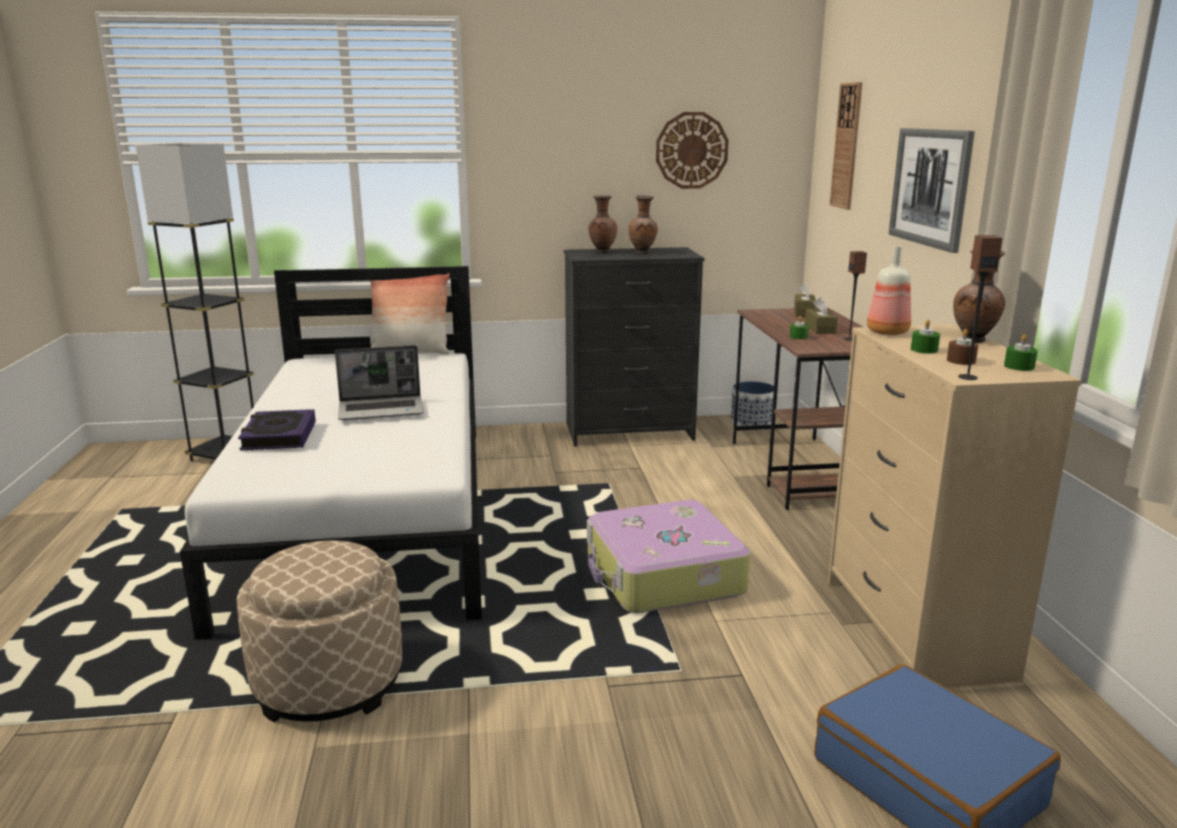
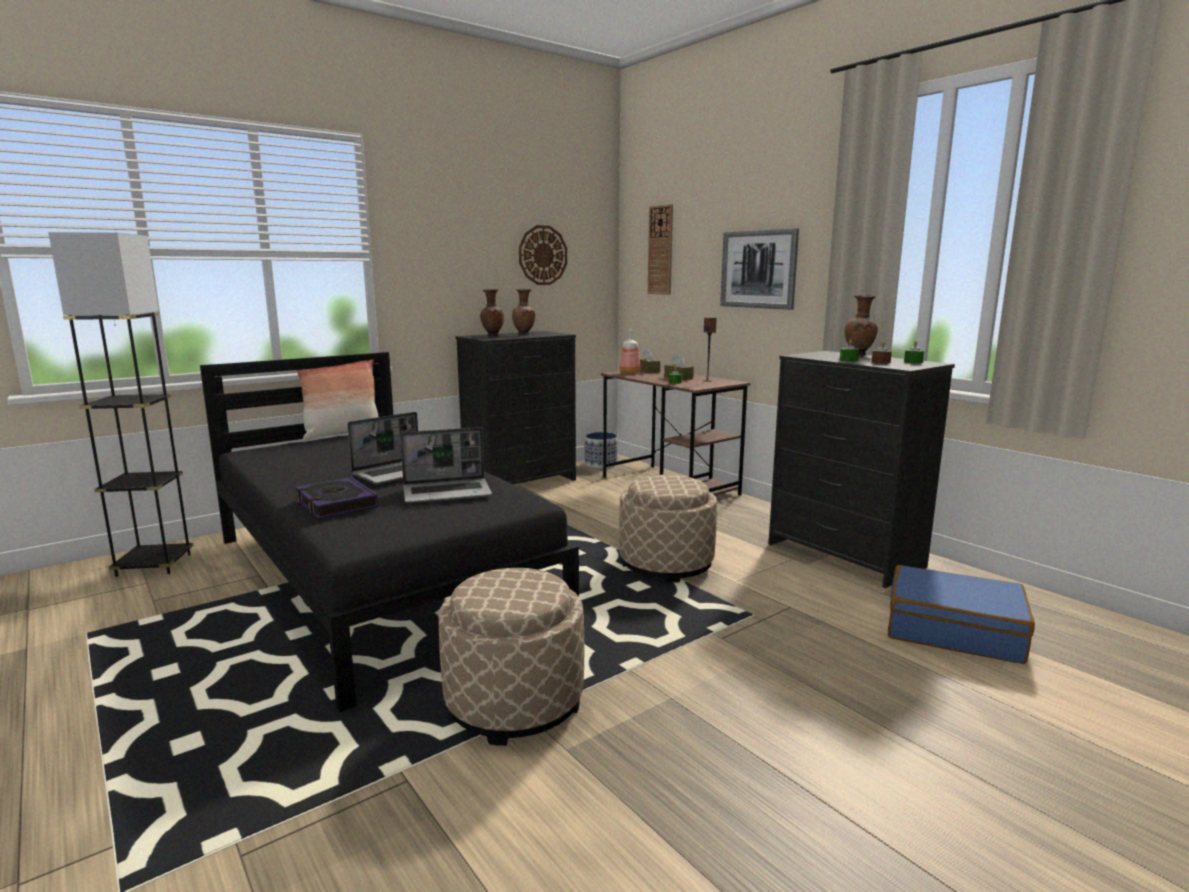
camera: 30 degrees left, 5 degrees down
(370, 514) = (378, 578): white bed -> black bed
(386, 443) = (448, 492): none -> laptop
(663, 576) = (666, 564): suitcase -> beige ottoman
(886, 332) = (804, 355): bottle -> bottle (629, 373)
(914, 627) = (844, 555): beige dresser -> black dresser
(967, 377) = (906, 367): speaker -> none

